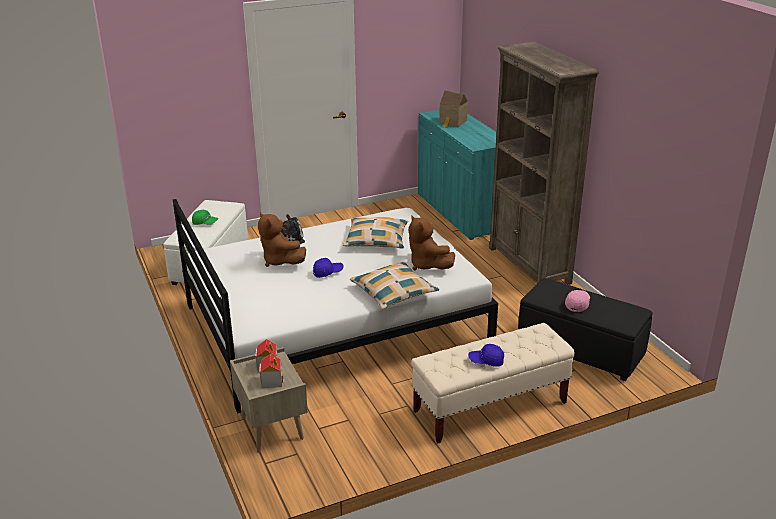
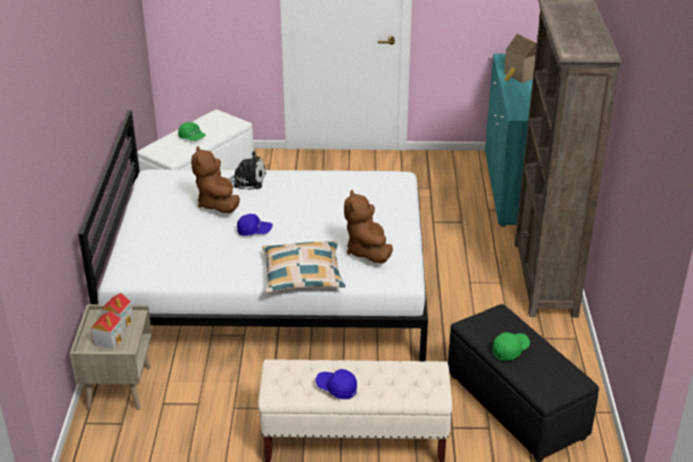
camera: 25 degrees right, 5 degrees up
(376, 240) = (339, 205): pillow -> none
(577, 304) = (510, 350): pink cap -> green cap

